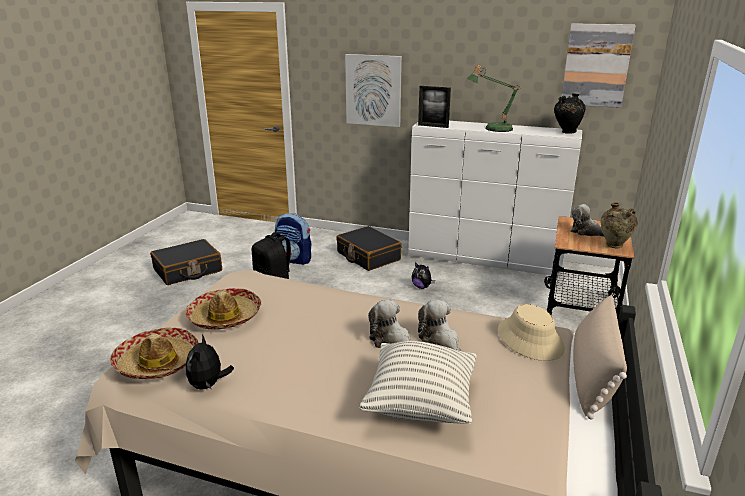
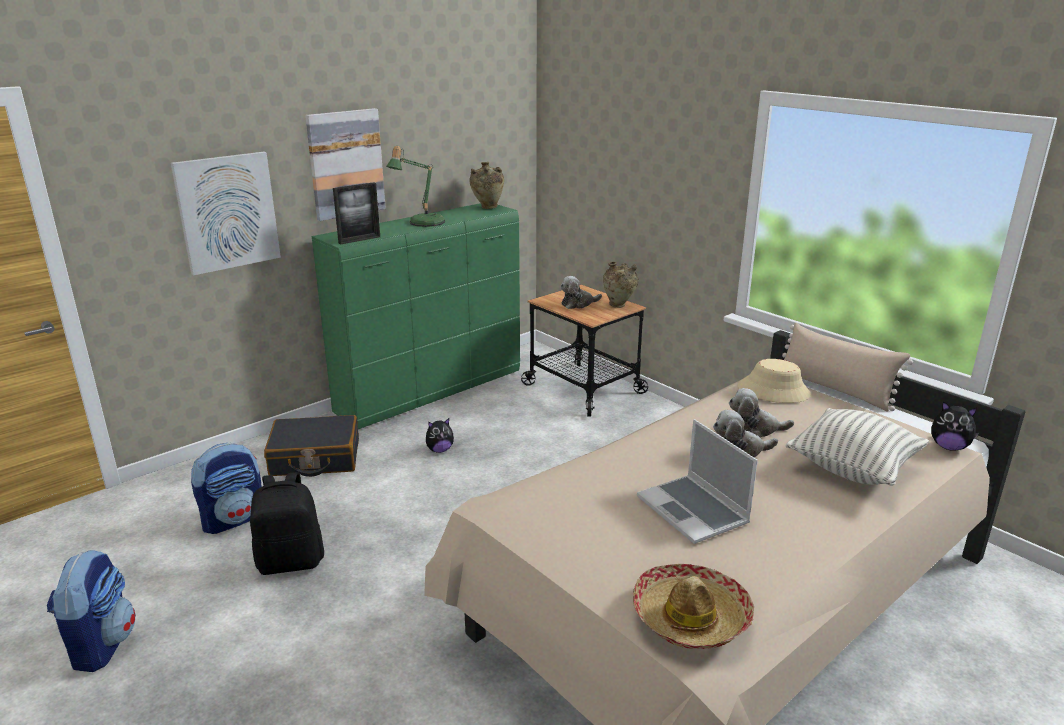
camera: 60 degrees left, 0 degrees up
(188, 270) = (101, 644): black suitcase -> backpack
(208, 385) = (762, 585): plush toy -> plush toy (949, 447)
(225, 317) = (607, 542): hat -> none
(284, 339) = (694, 511): none -> laptop
(485, 260) = (433, 392): white dresser -> green dresser
(566, 132) = (487, 207): black vase -> beige vase
(596, 65) = (486, 127): picture -> picture (346, 164)

